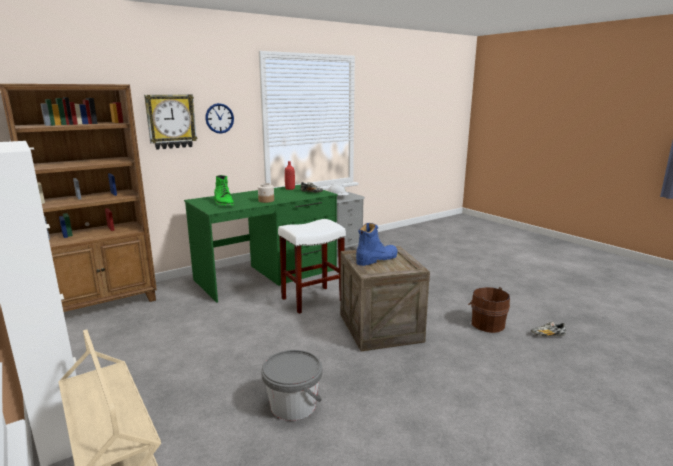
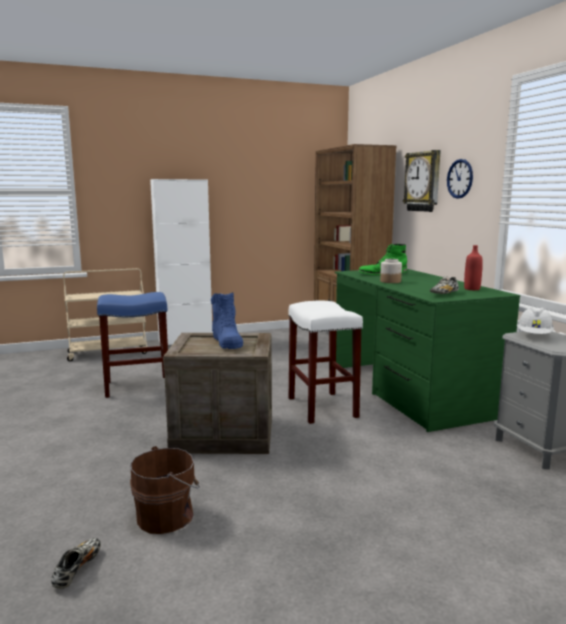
camera: 105 degrees right, 5 degrees down
(293, 405) = (138, 386): grey bucket -> blue stool

